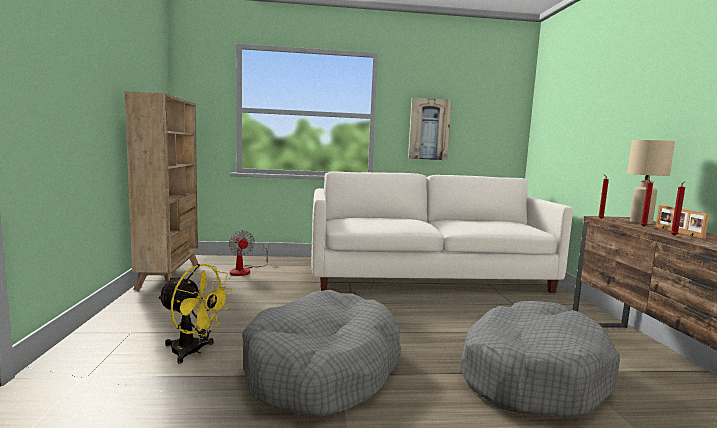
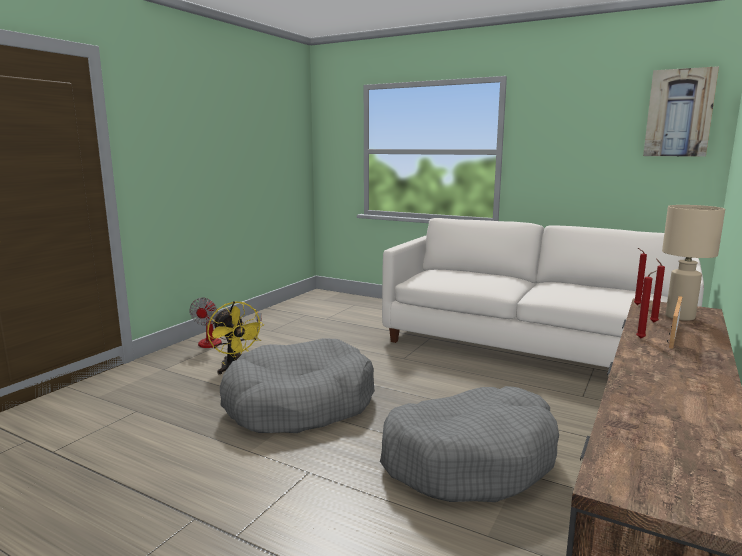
camera: 35 degrees right, 5 degrees up
(169, 276) = (289, 307): beige bookcase -> none
(245, 271) = (351, 311): fan -> fan (219, 342)
(429, 129) = (570, 165): picture -> picture (679, 113)

